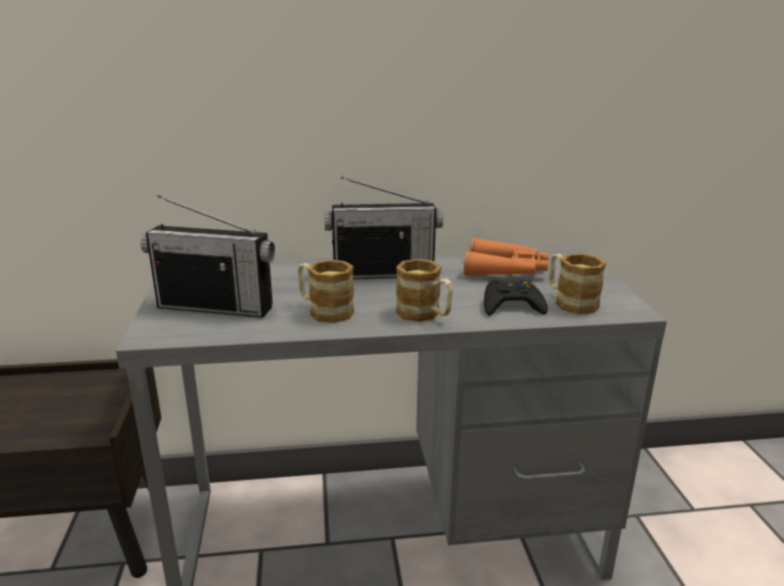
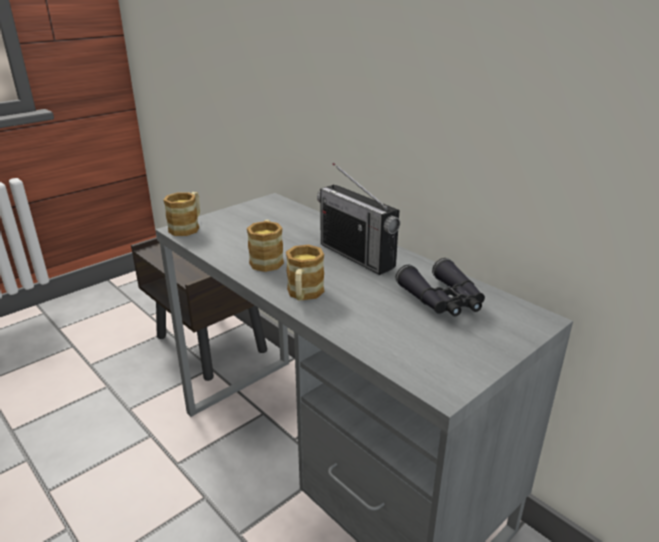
camera: 55 degrees right, 5 degrees up
(216, 307) = (233, 229): radio -> none
(506, 270) = (443, 300): orange binoculars -> black binoculars
(511, 306) = (368, 324): black game controller -> none
(570, 301) = (417, 350): mug -> mug (188, 227)

